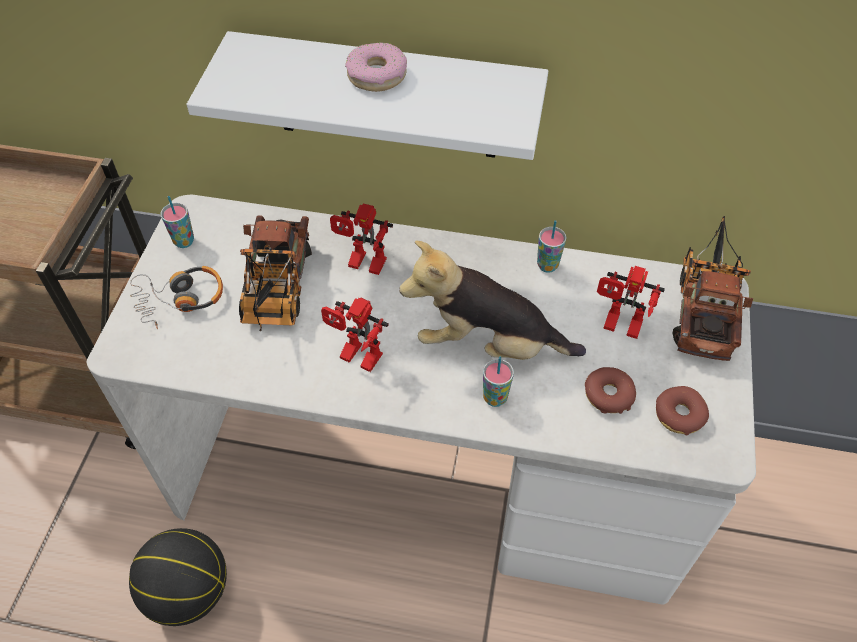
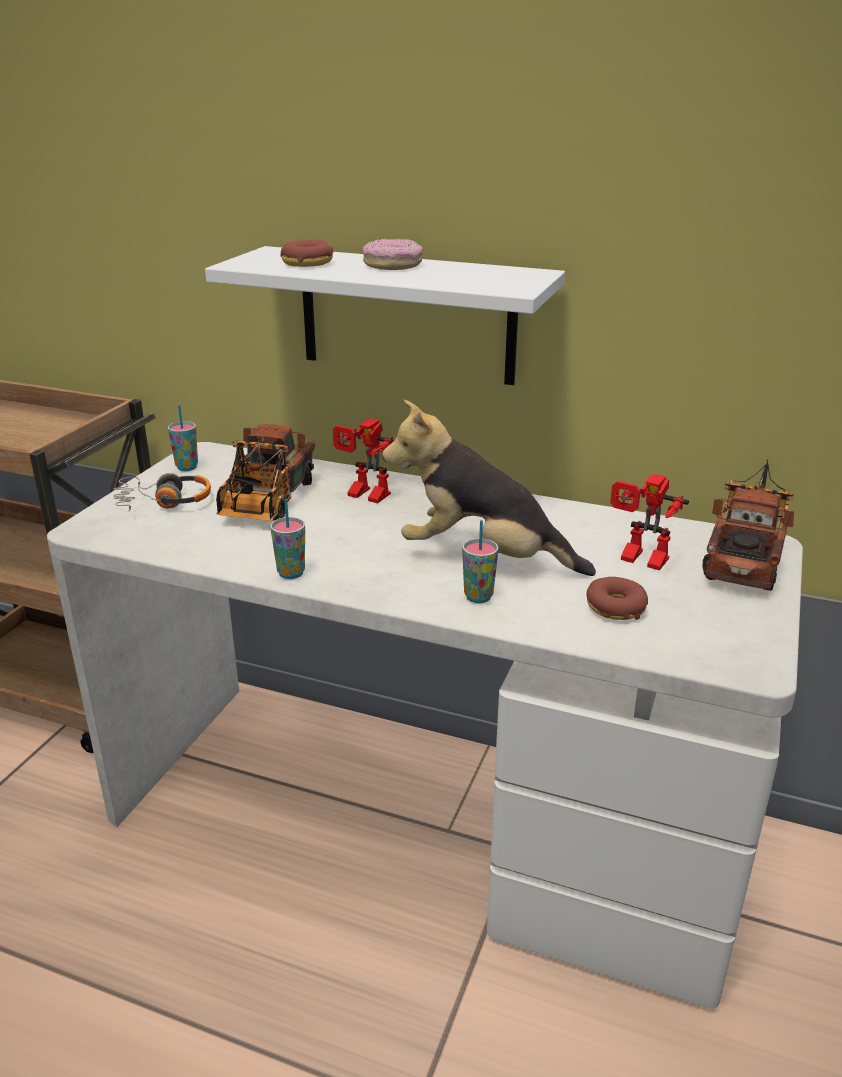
camera: 10 degrees right, 25 degrees down
(189, 591) = (94, 900): basketball -> none
(356, 358) = (330, 555): toy robot -> none
(547, 265) = (566, 512): cup -> cup (291, 573)
(679, 415) = (701, 631): donut -> donut (307, 263)

